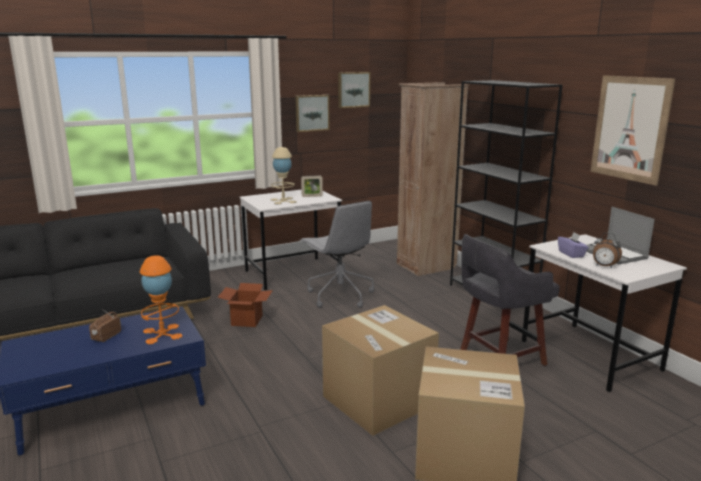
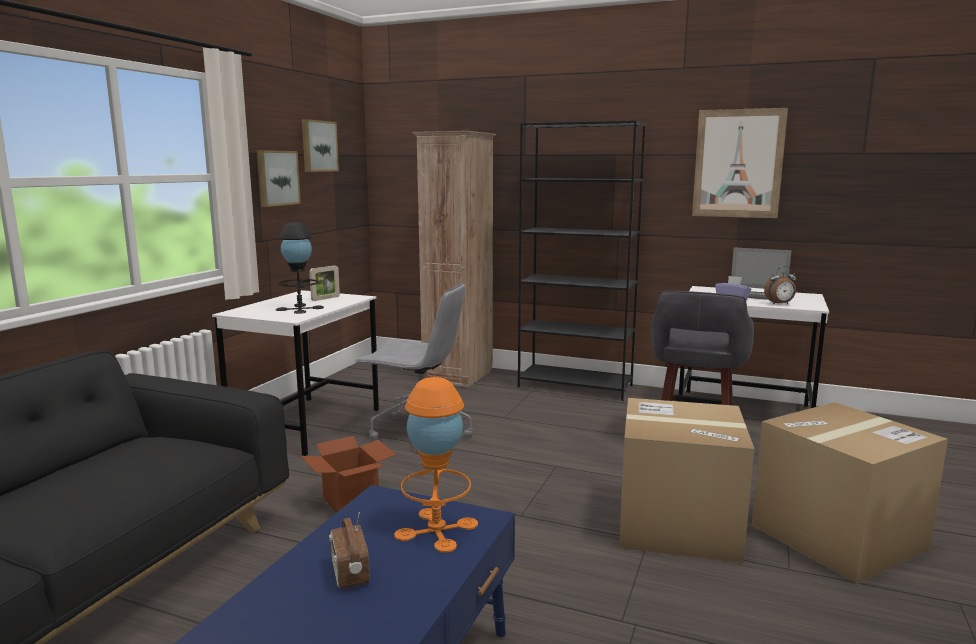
camera: 40 degrees left, 5 degrees down
(283, 201) = (300, 308): beige table lamp -> black table lamp

